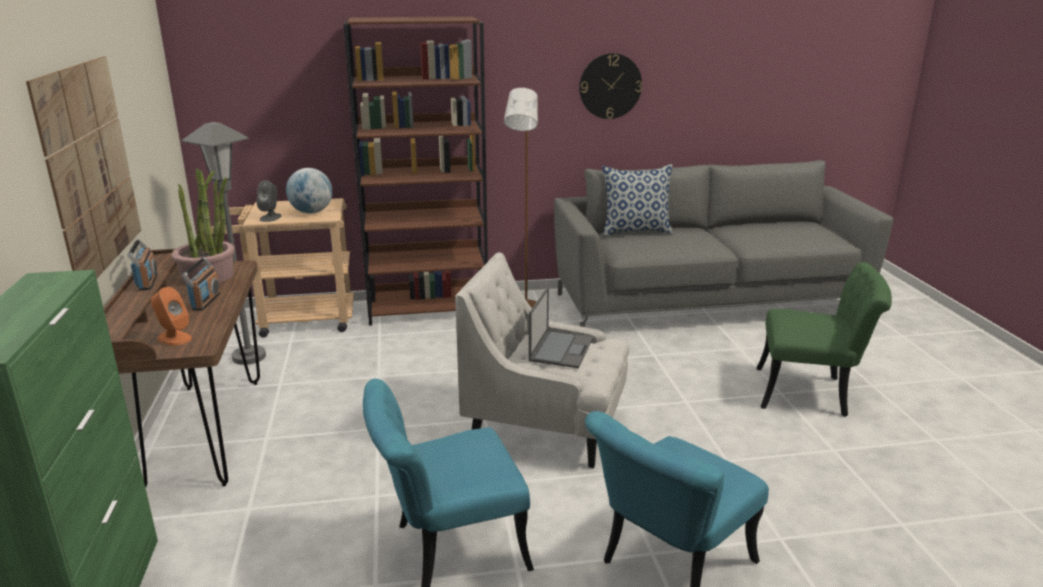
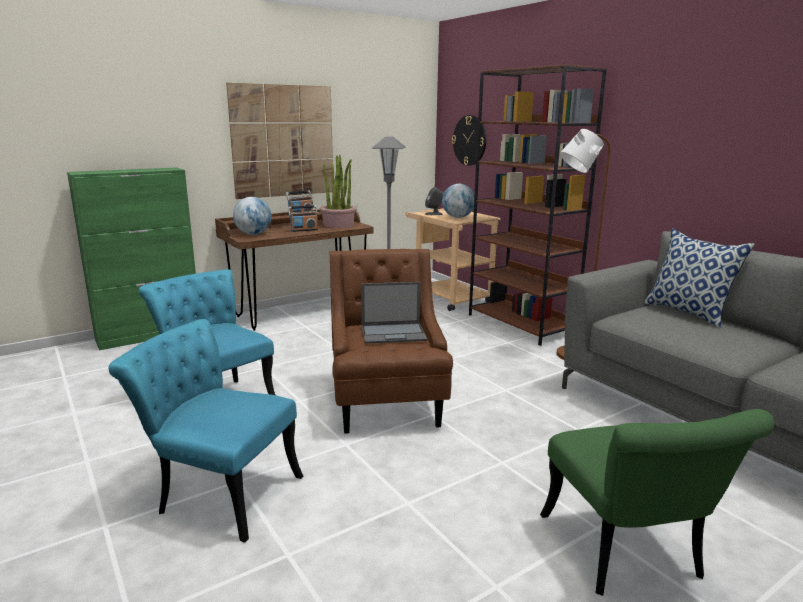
camera: 65 degrees right, 5 degrees down
(174, 338) = (253, 234): orange speaker -> globe
(546, 429) = (386, 403): white armchair -> brown armchair
(610, 86) = (733, 144): wall clock -> wall clock (469, 140)

